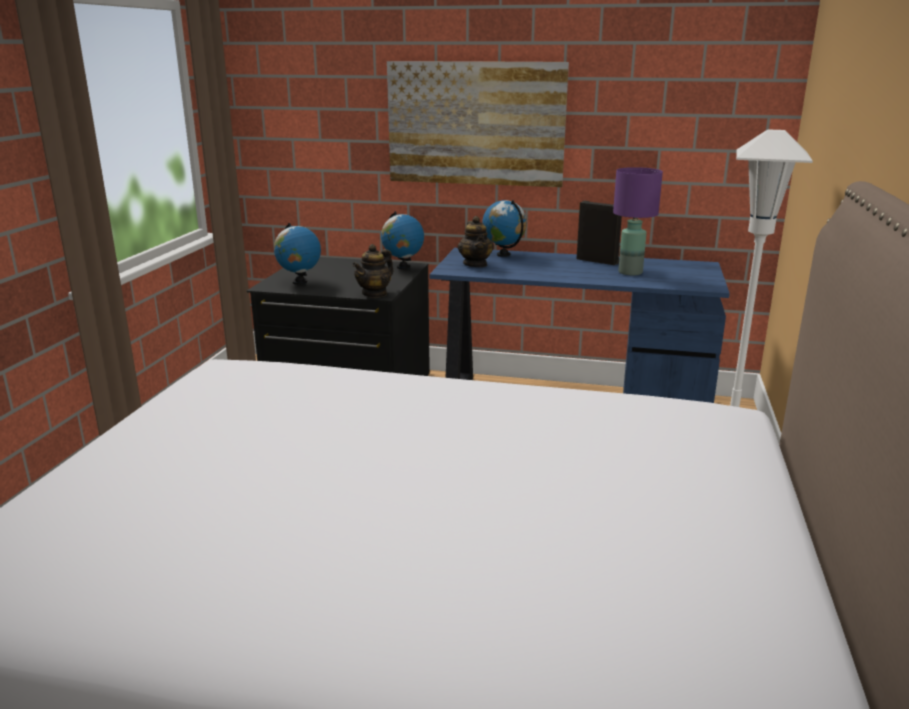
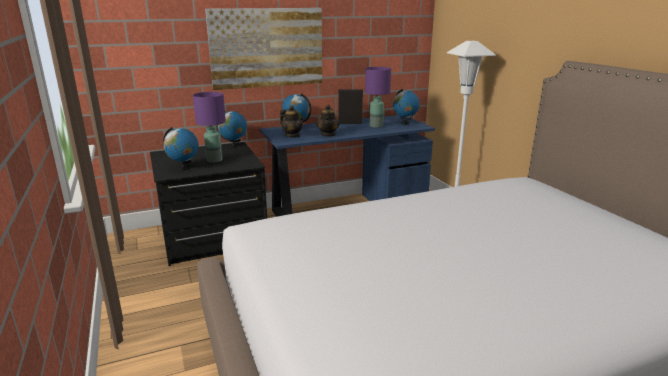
camera: 35 degrees left, 0 degrees up
(349, 280) = (215, 160): none -> purple table lamp
(374, 294) = (248, 165): teapot -> teapot (328, 134)
(689, 276) = (405, 123): none -> globe

